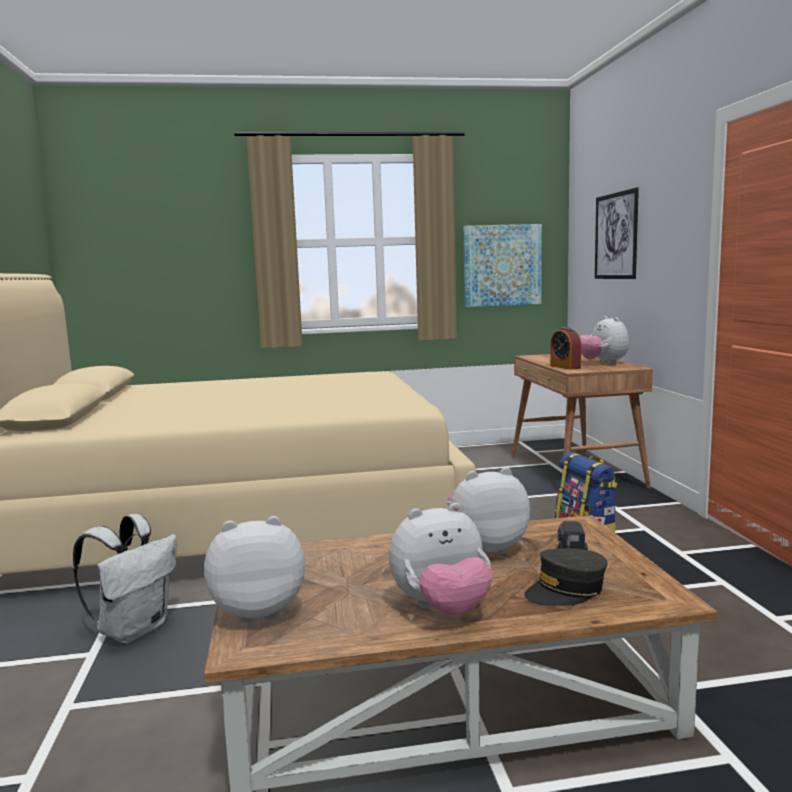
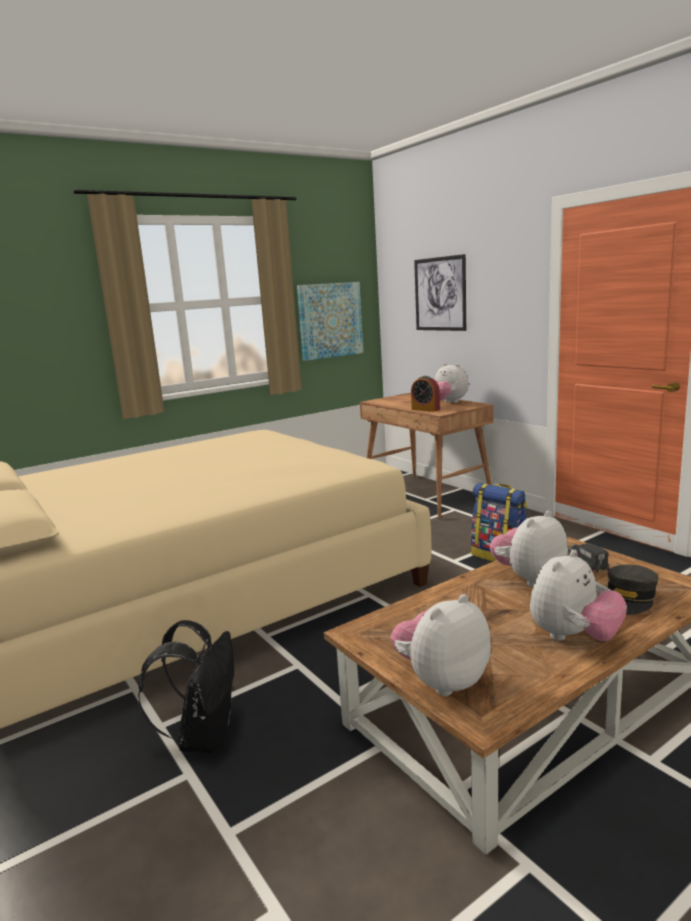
camera: 25 degrees left, 5 degrees up
(134, 629) = (204, 736): white backpack -> black backpack

